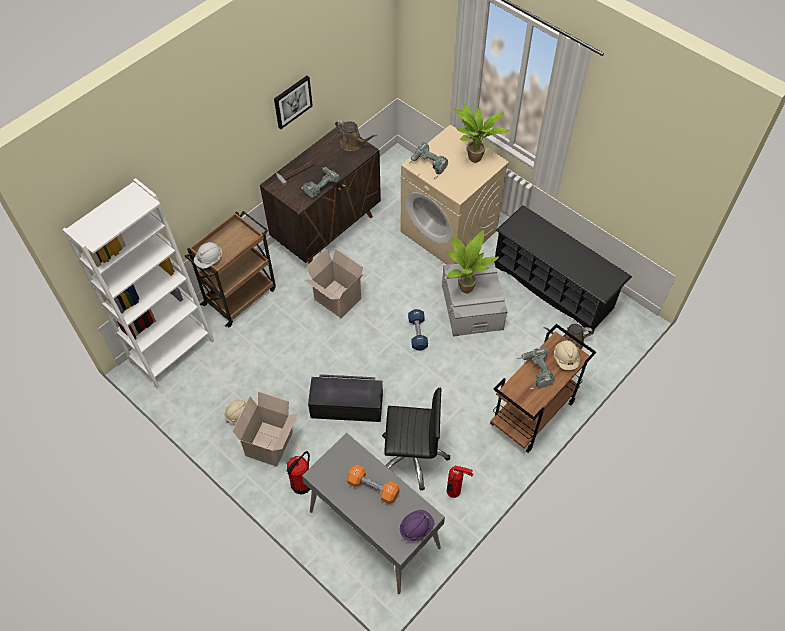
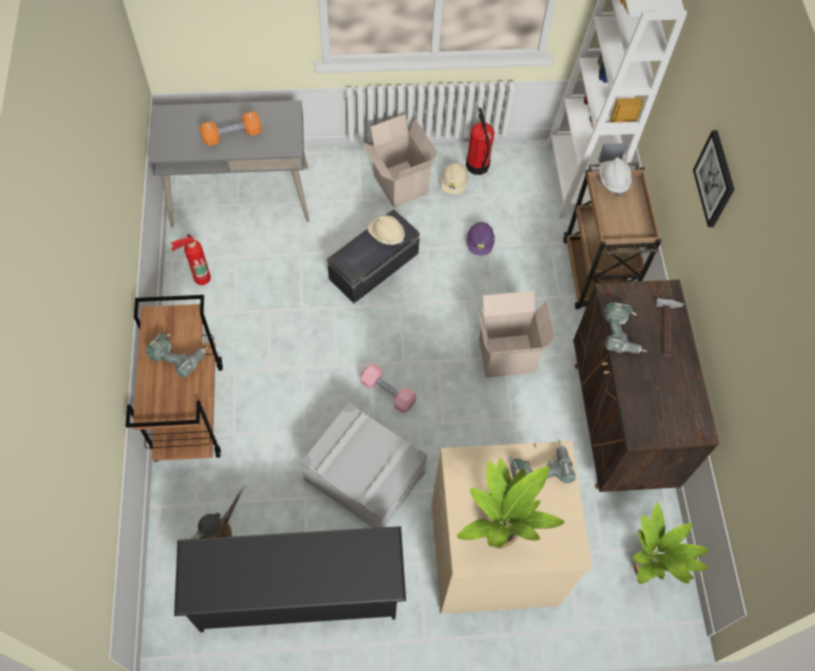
camera: 130 degrees right, 5 degrees up
(292, 101) = (741, 304): picture -> picture (715, 179)
(302, 484) = (337, 179): fire extinguisher -> fire extinguisher (477, 166)
(353, 144) = (665, 427): brown watering can -> none
(412, 456) = (268, 275): black office chair -> none
(416, 528) = (164, 136): purple hard hat -> purple hard hat (480, 243)
(417, 333) = (388, 392): blue dumbbell -> pink dumbbell
(464, 287) = (375, 448): potted plant -> potted plant (646, 570)
(565, 359) = (158, 399): beige hard hat -> beige hard hat (386, 235)

